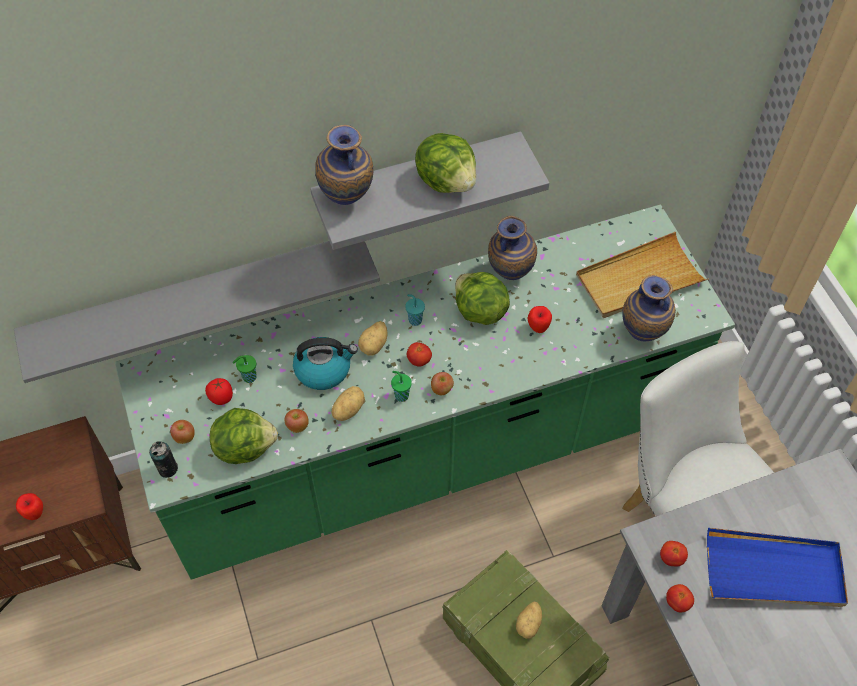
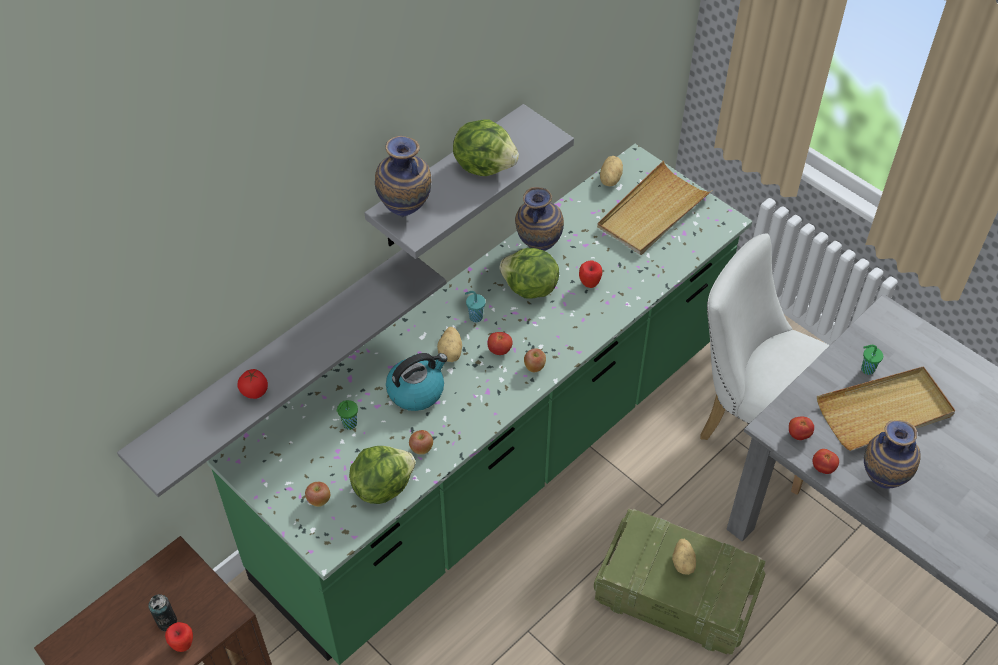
camera: 25 degrees left, 5 degrees down
(168, 469) = (319, 534): can -> can (167, 622)
(221, 398) = (333, 452): tomato -> tomato (254, 392)
(348, 409) = (459, 416): potato -> potato (609, 179)
(401, 395) = (500, 386): green cup -> green cup (866, 369)
(642, 334) = (681, 257): vase -> vase (882, 480)
(774, 571) = (885, 411): blue tray -> beige tray

